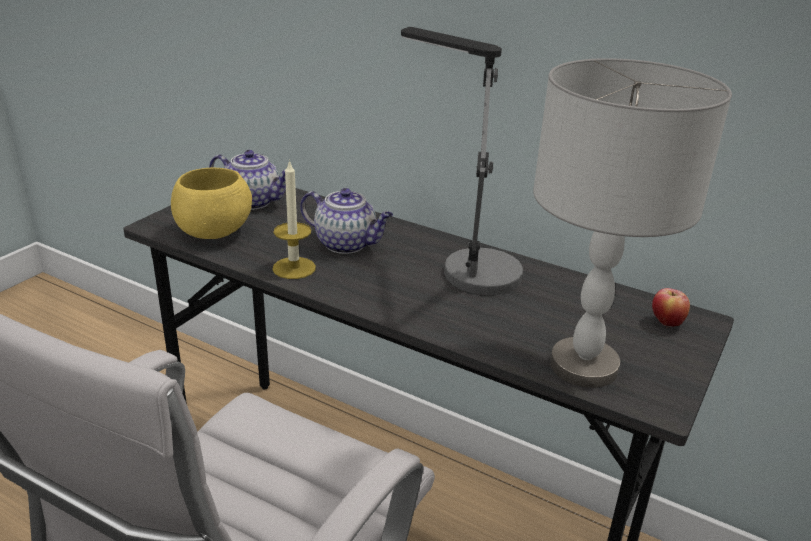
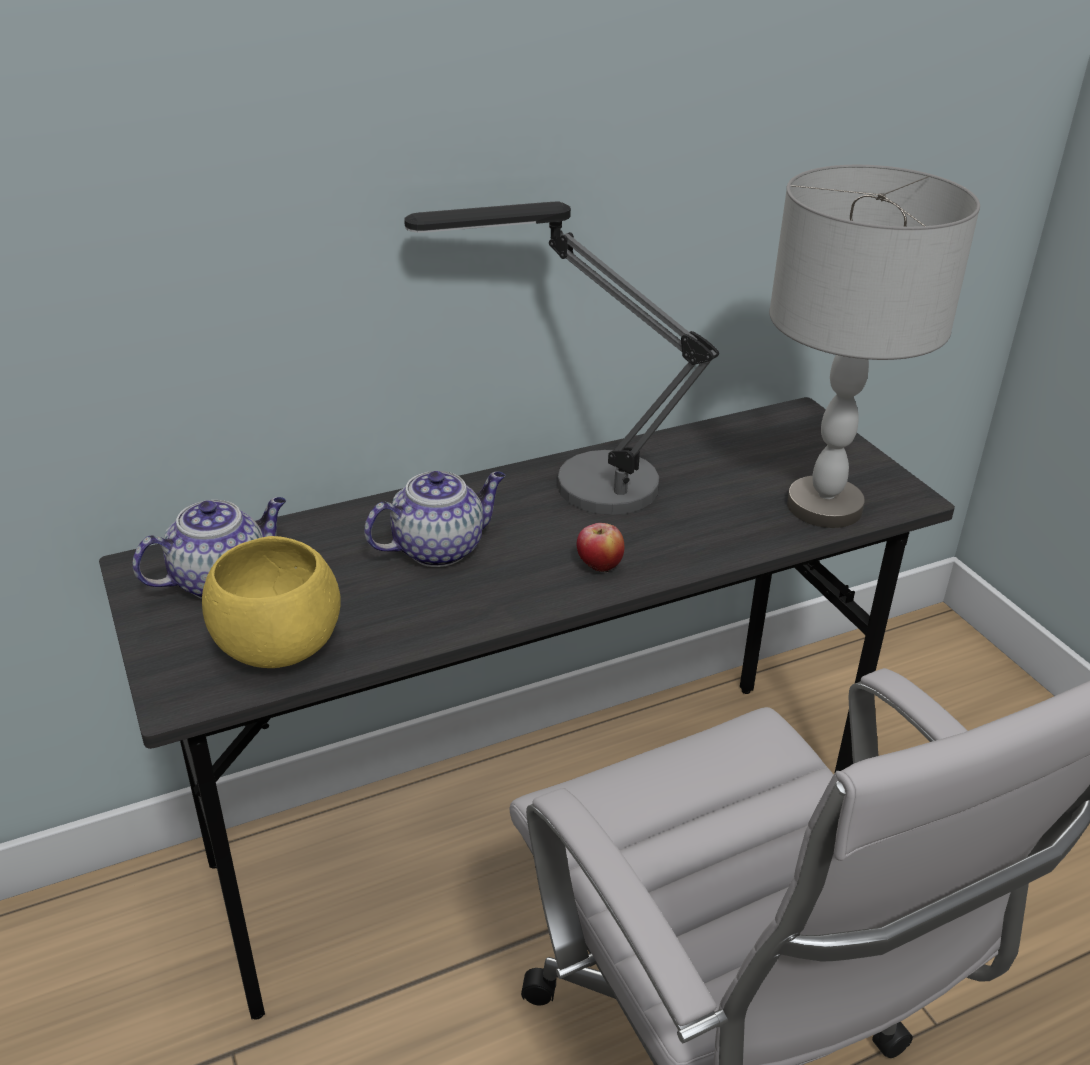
camera: 55 degrees left, 5 degrees up
(294, 268) = (456, 611): candle -> none
(666, 323) = (790, 432): apple -> apple (599, 568)

